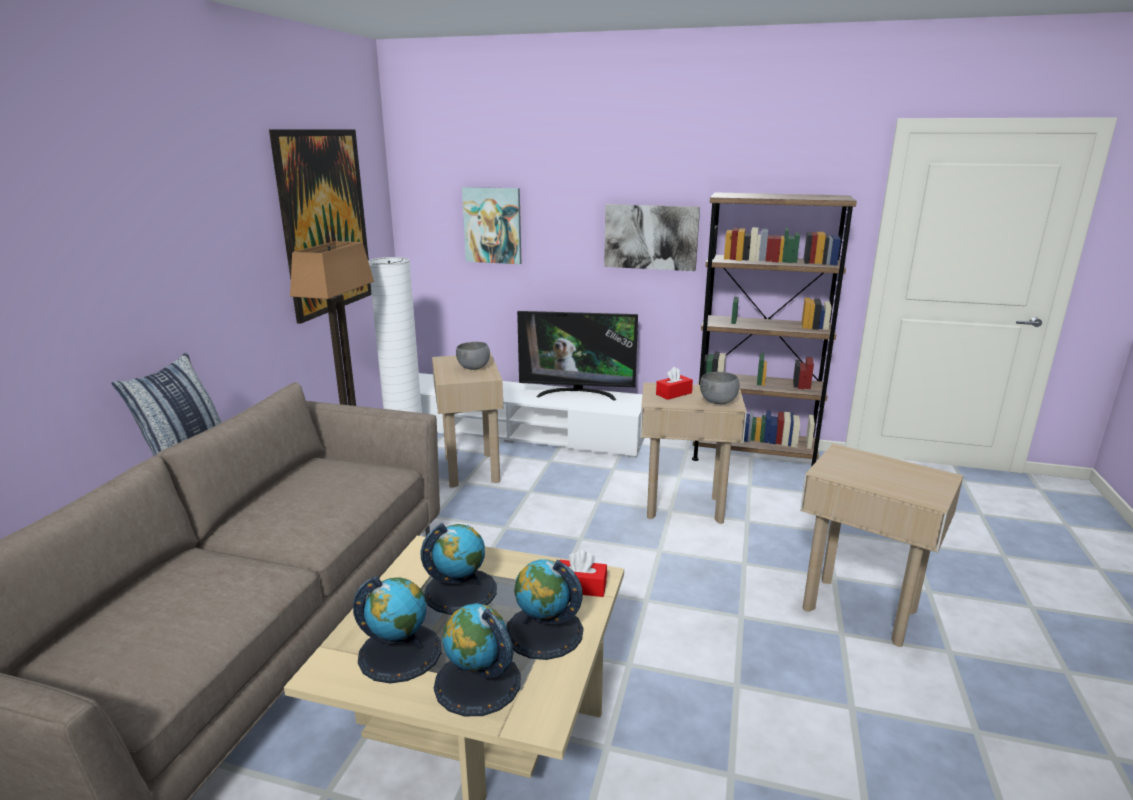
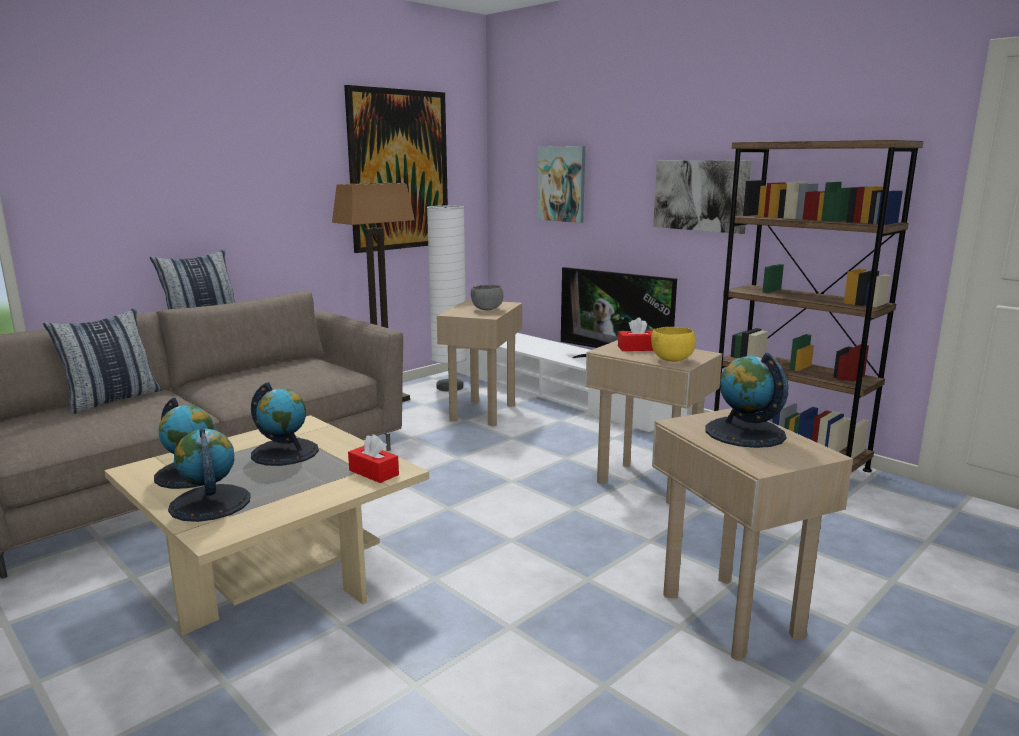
camera: 30 degrees right, 5 degrees down
(151, 585) = (112, 399): none -> pillow
(543, 632) = (300, 490): globe -> globe (744, 433)
(717, 402) = (671, 360): grey bowl -> yellow bowl

